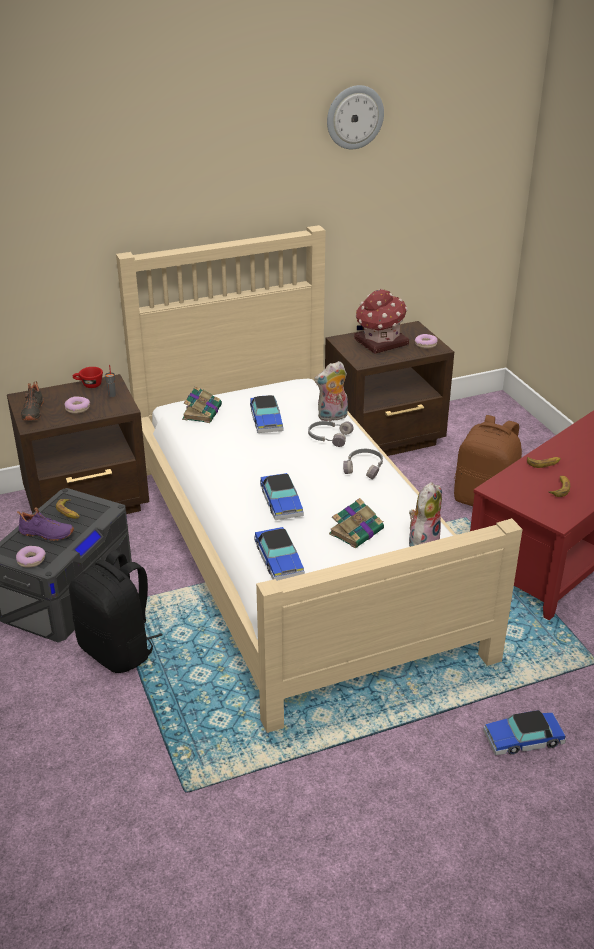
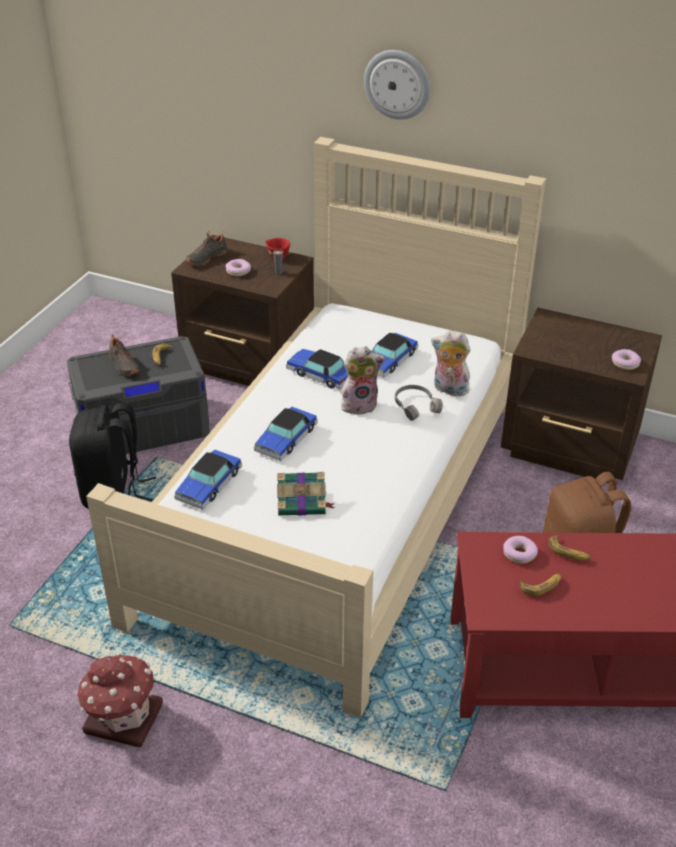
camera: 45 degrees right, 5 degrees up
(31, 560) = (87, 379): donut -> donut (519, 553)
(46, 534) = (123, 365): purple shoe -> black shoe
(202, 412) = (350, 326): book -> none
(354, 117) = (612, 63): wall clock -> wall clock (397, 84)
(364, 468) = (400, 451): grey headphones -> none
(380, 342) = (581, 338): toy house -> toy house (122, 717)
(422, 544) = (336, 550): plush toy -> plush toy (360, 404)
(523, 739) = (277, 794): toy car -> toy car (320, 374)

